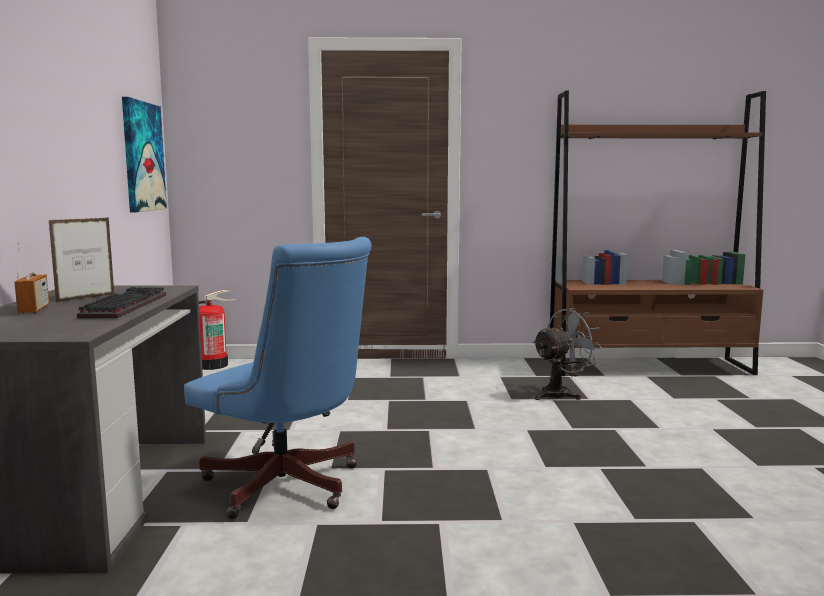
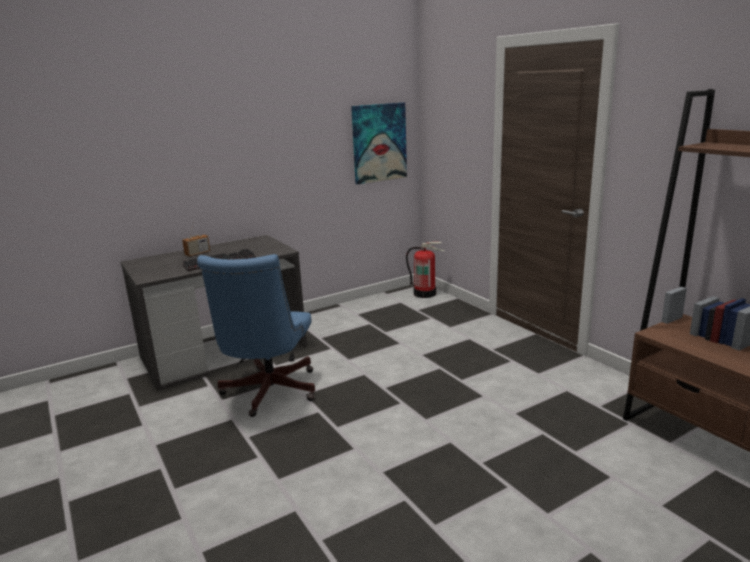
camera: 60 degrees right, 10 degrees up
(86, 298) = (234, 249): picture frame -> none
(561, 394) = (566, 433): grey fan -> none

